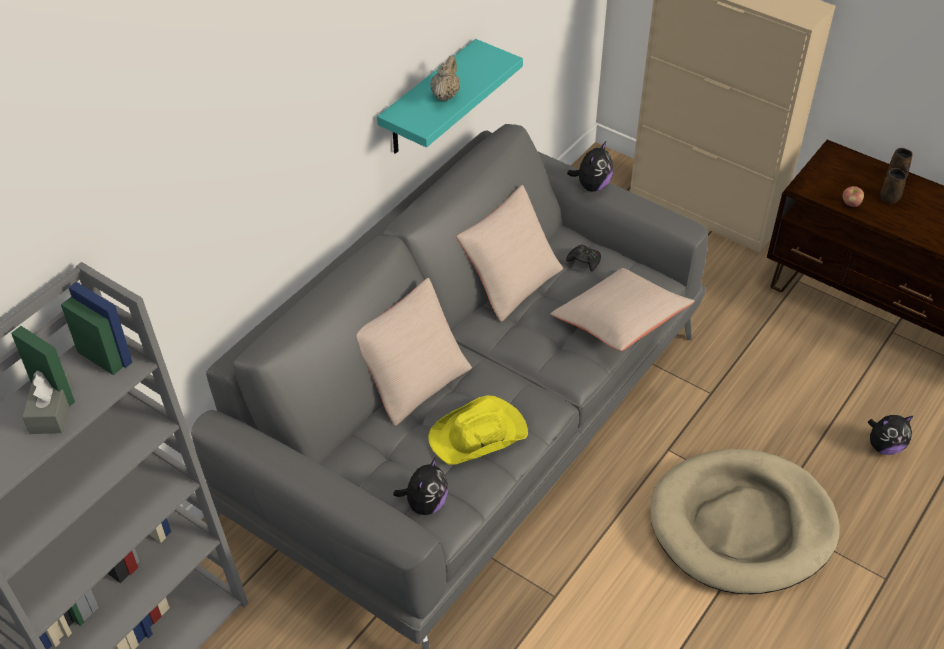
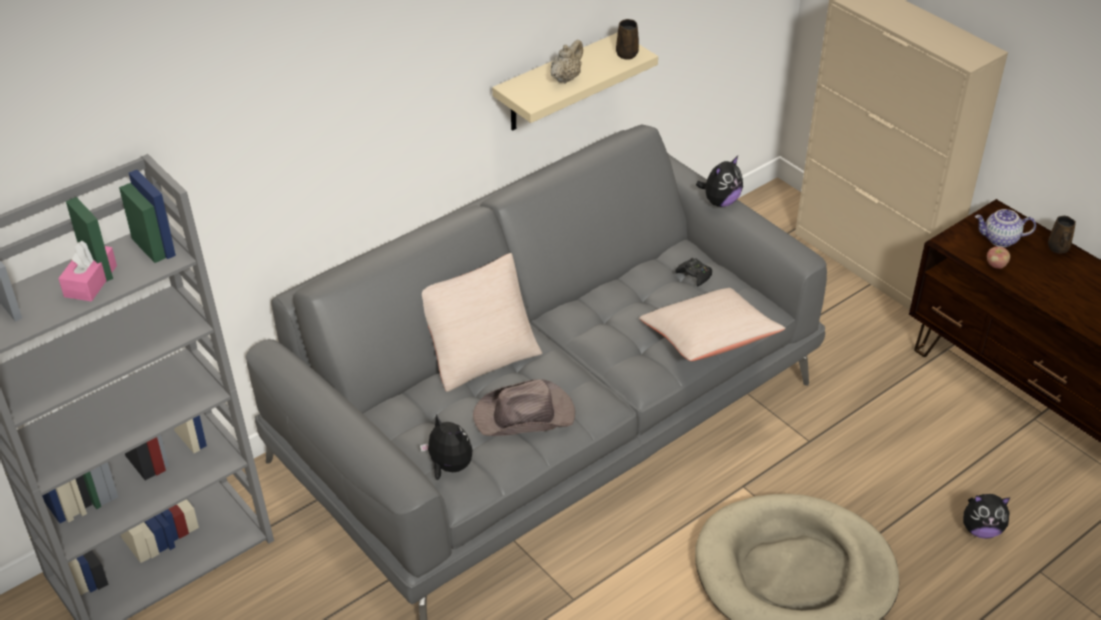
camera: 15 degrees right, 5 degrees down
(52, 410) = (90, 281): grey tissue box -> pink tissue box
(425, 504) = (448, 467): plush toy -> plush toy turned 90 degrees counterclockwise
(428, 100) = (557, 83): turquoise shelf -> beige shelf
(479, 435) = (525, 416): yellow hat -> brown hat
(510, 282) = (612, 282): beige pillow -> none
(845, 178) = (1000, 240): none -> teapot
(888, 197) = (1041, 265): brown mug -> brown mug (627, 53)

